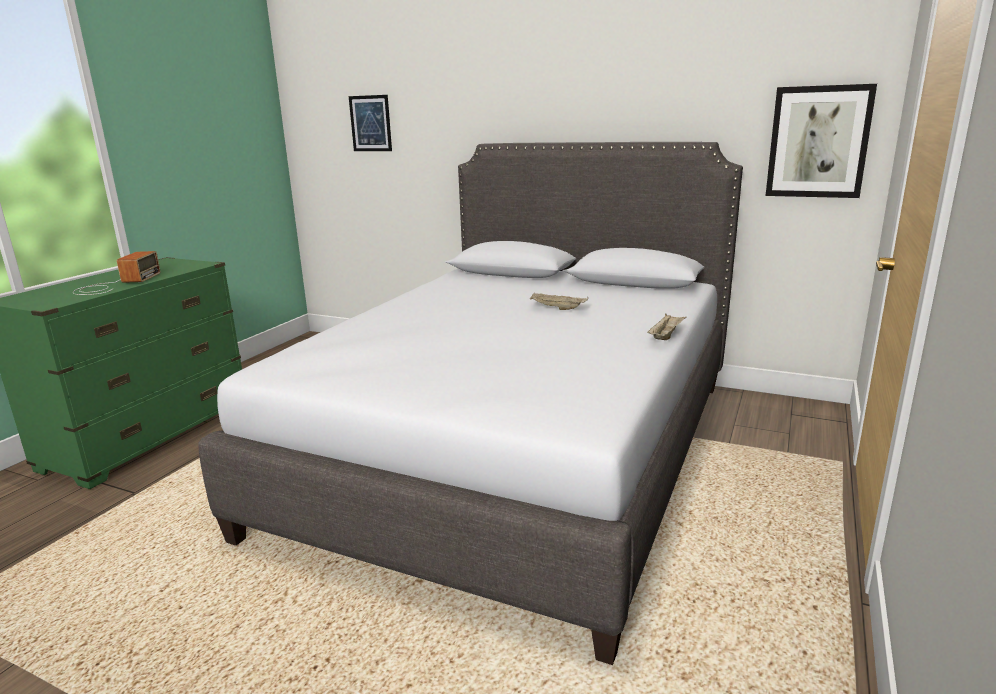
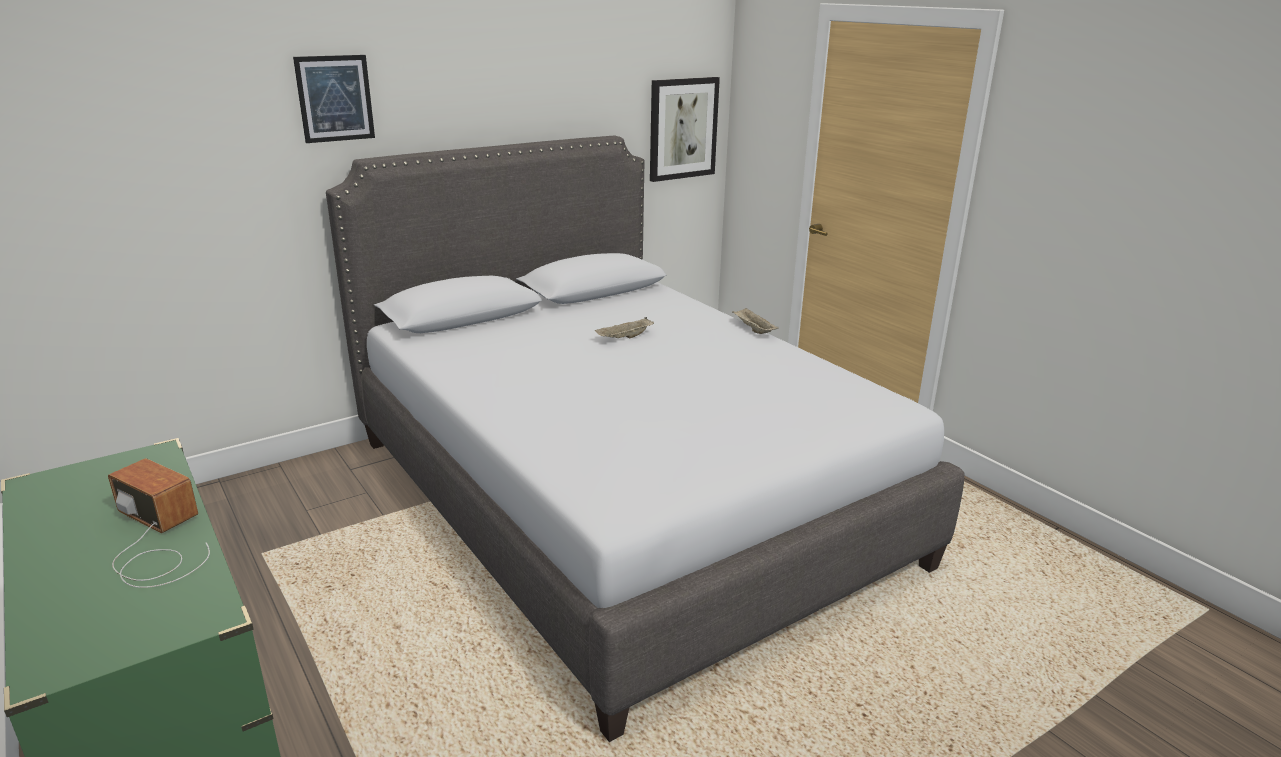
camera: 60 degrees left, 5 degrees up
(370, 123) = (128, 144): picture -> picture (335, 98)

